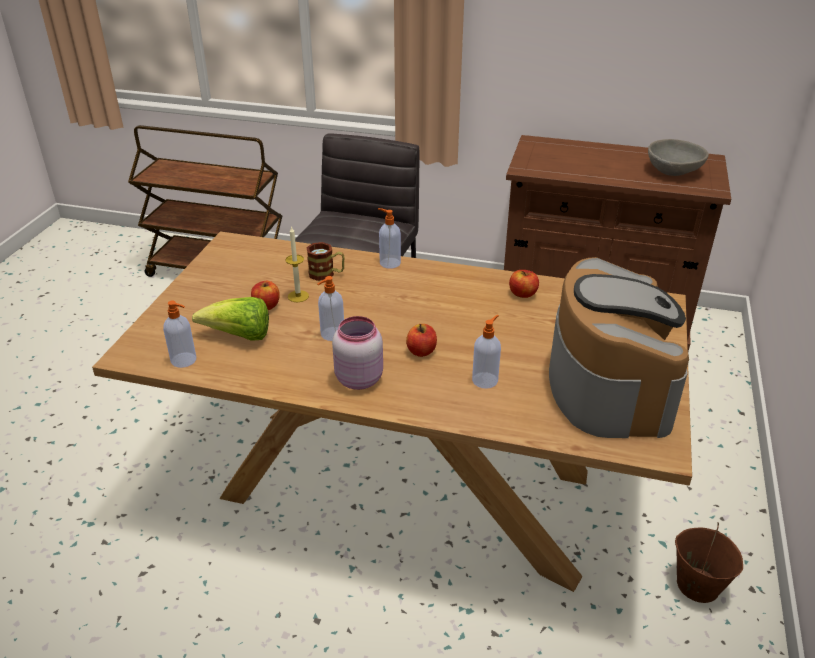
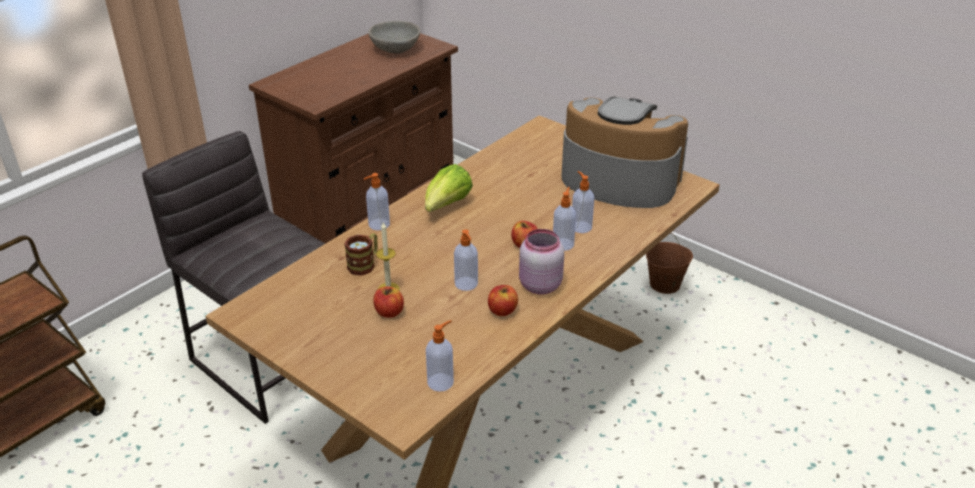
camera: 65 degrees left, 0 degrees up
(239, 336) = (427, 339): lettuce -> lettuce (447, 206)
(443, 375) = (563, 244): none -> soap dispenser
(523, 294) = (484, 176): apple -> apple (502, 310)

